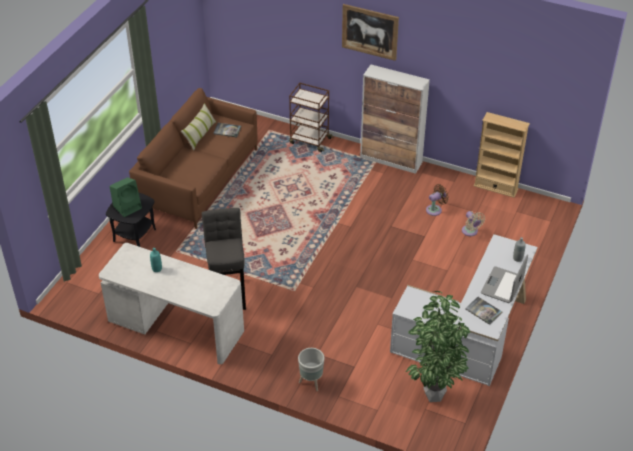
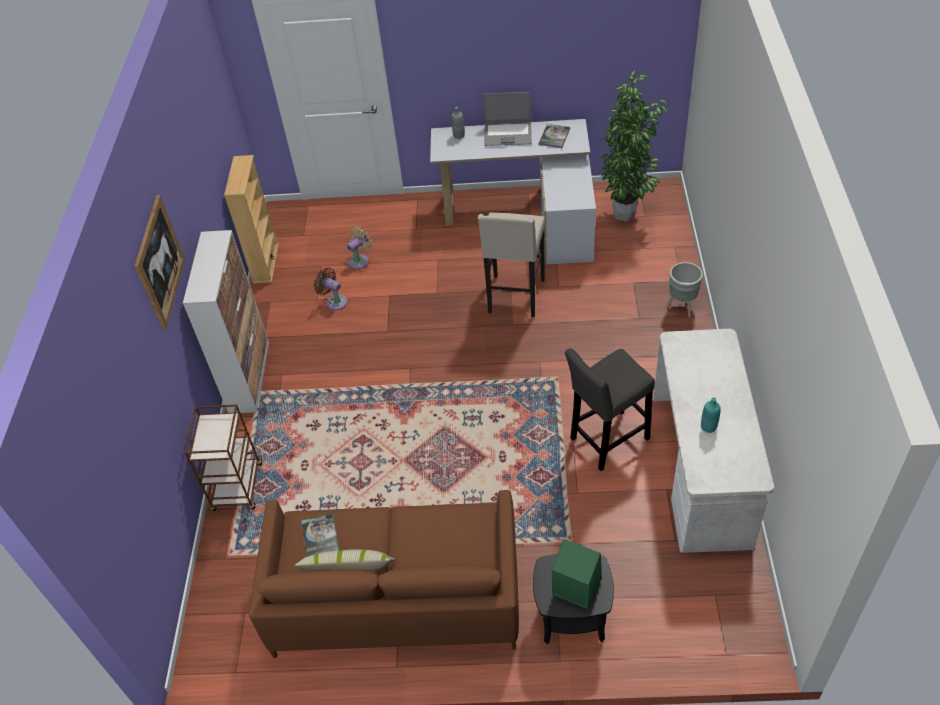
camera: 110 degrees left, 5 degrees up
(381, 297) = (515, 297): none -> beige stool

